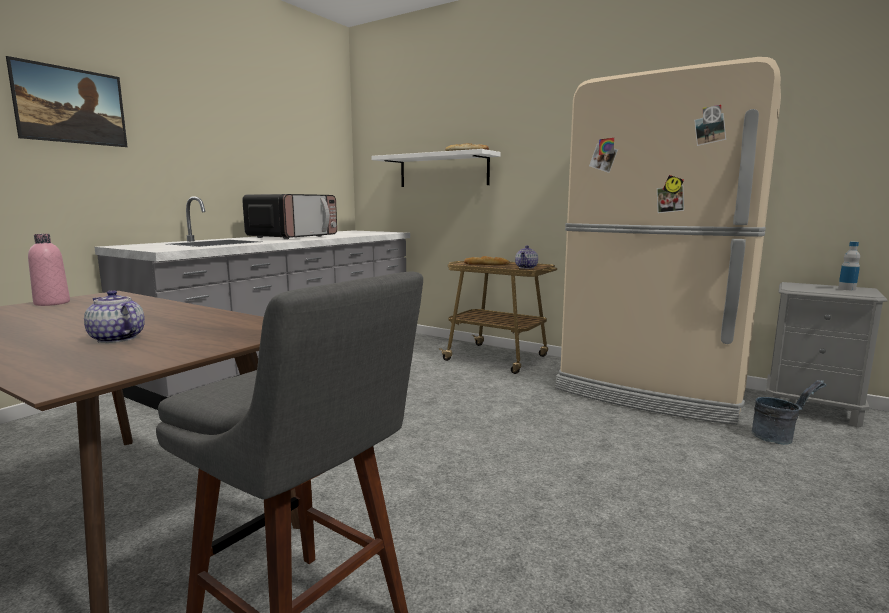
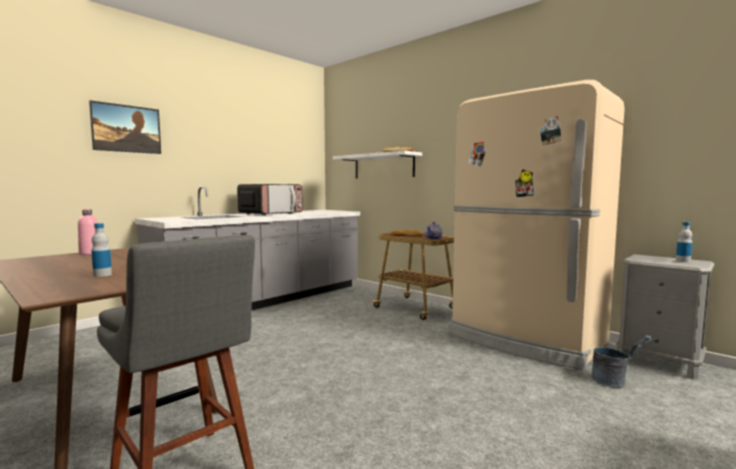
camera: 10 degrees right, 5 degrees down
(117, 339) = (102, 275): teapot -> bottle

